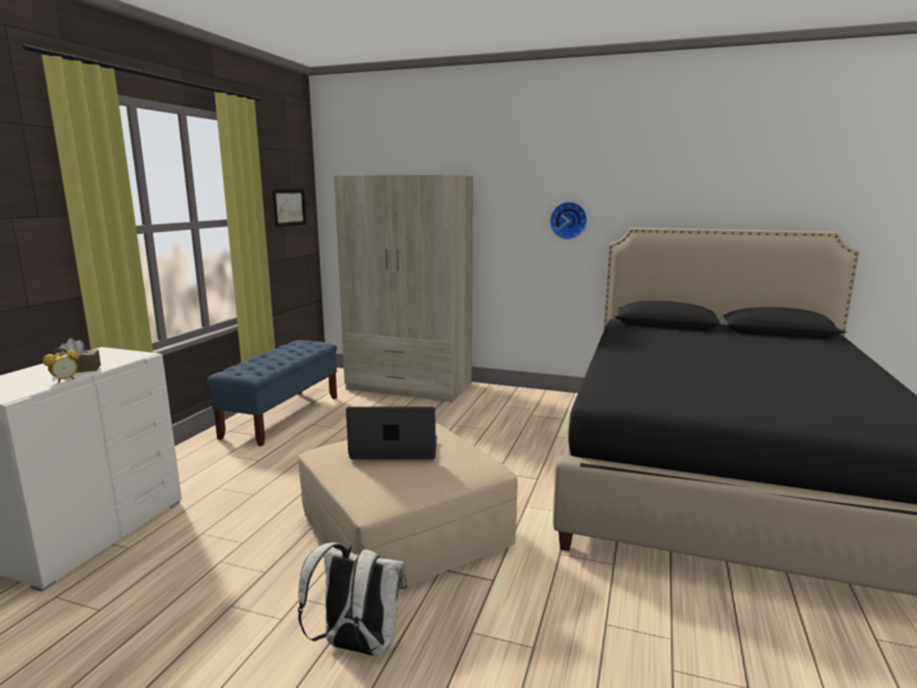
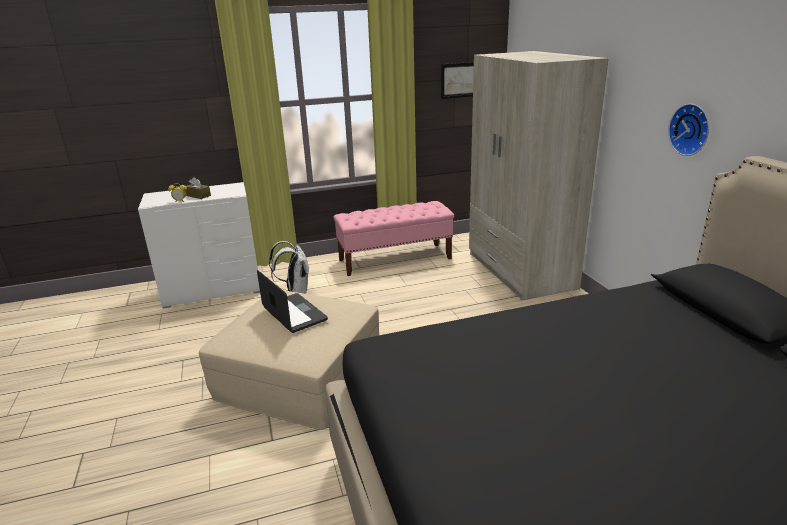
camera: 55 degrees right, 10 degrees up
(282, 416) = (395, 259): blue bench -> pink bench
(356, 645) = (172, 417): white backpack -> white backpack (295, 292)

